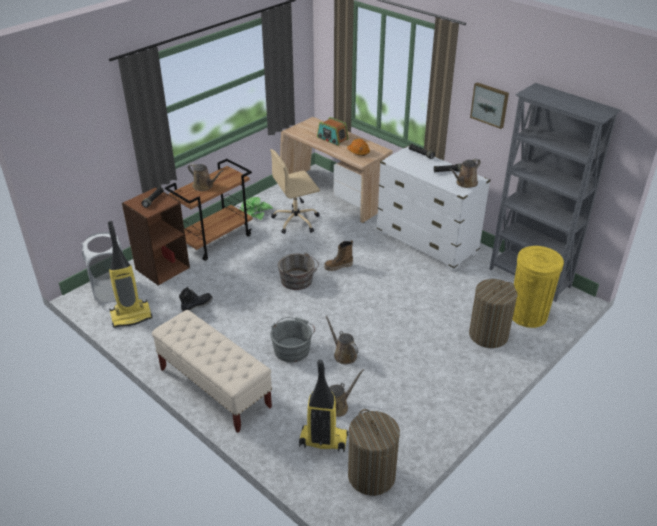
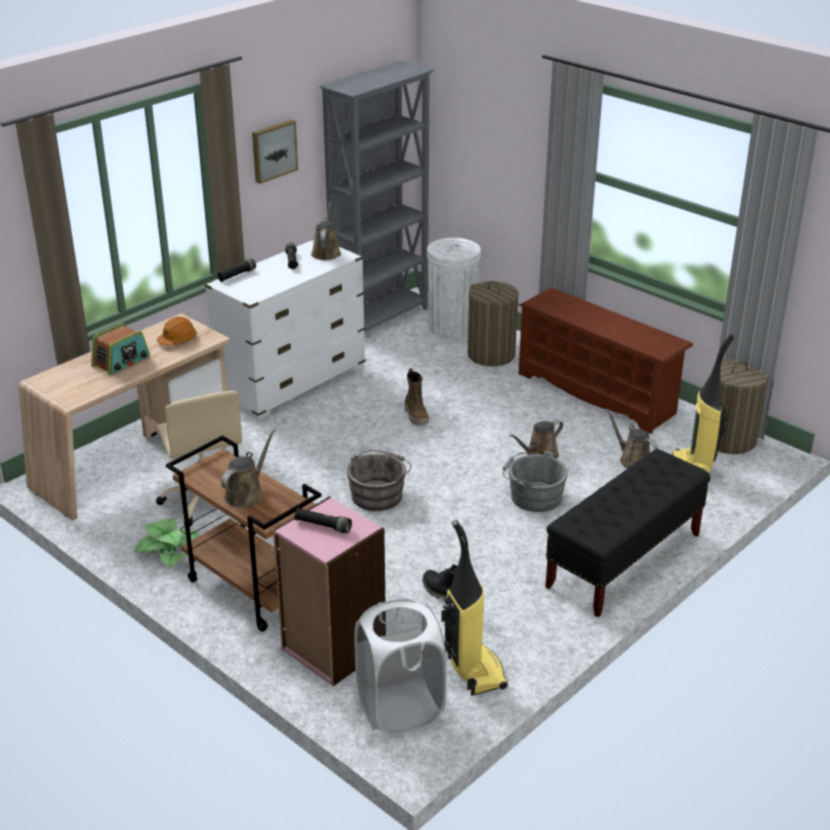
camera: 90 degrees left, 5 degrees down
(162, 268) = (332, 649): brown bookcase -> pink bookcase
(214, 388) = (623, 561): beige bench -> black bench
(338, 267) = (345, 458): boot -> boot (416, 416)
(437, 395) = (598, 393): none -> brown shoe rack
(465, 183) = (326, 252): brown watering can -> brown watering can turned 135 degrees counterclockwise
(528, 314) = (452, 327): yellow trash can -> white trash can

